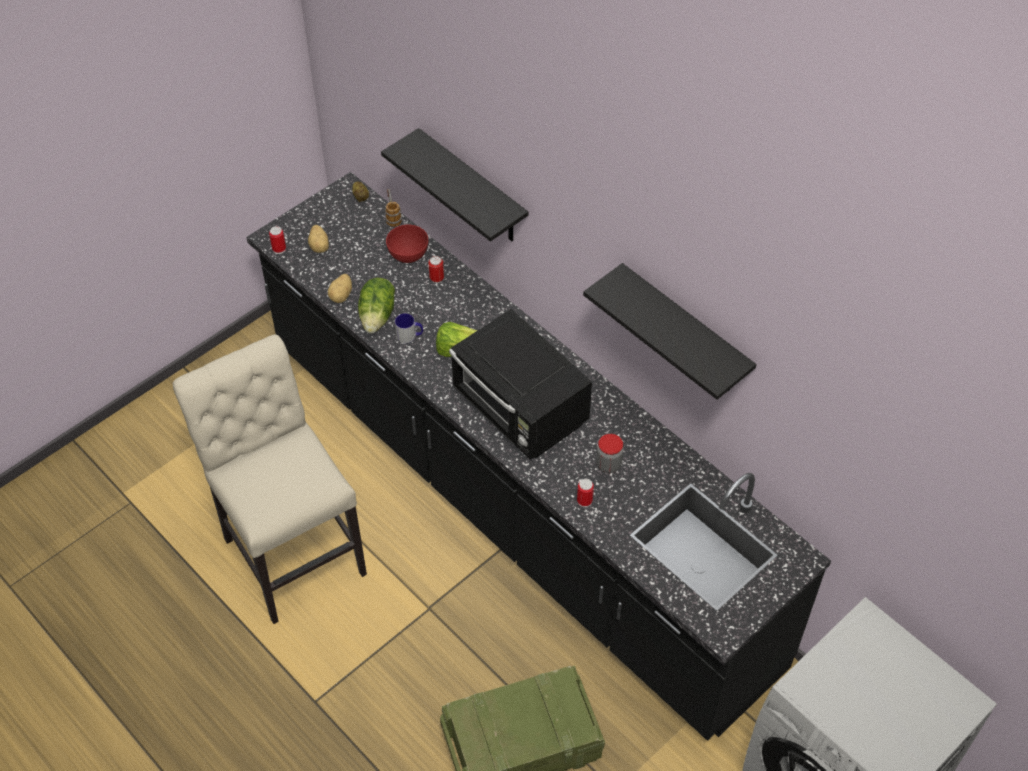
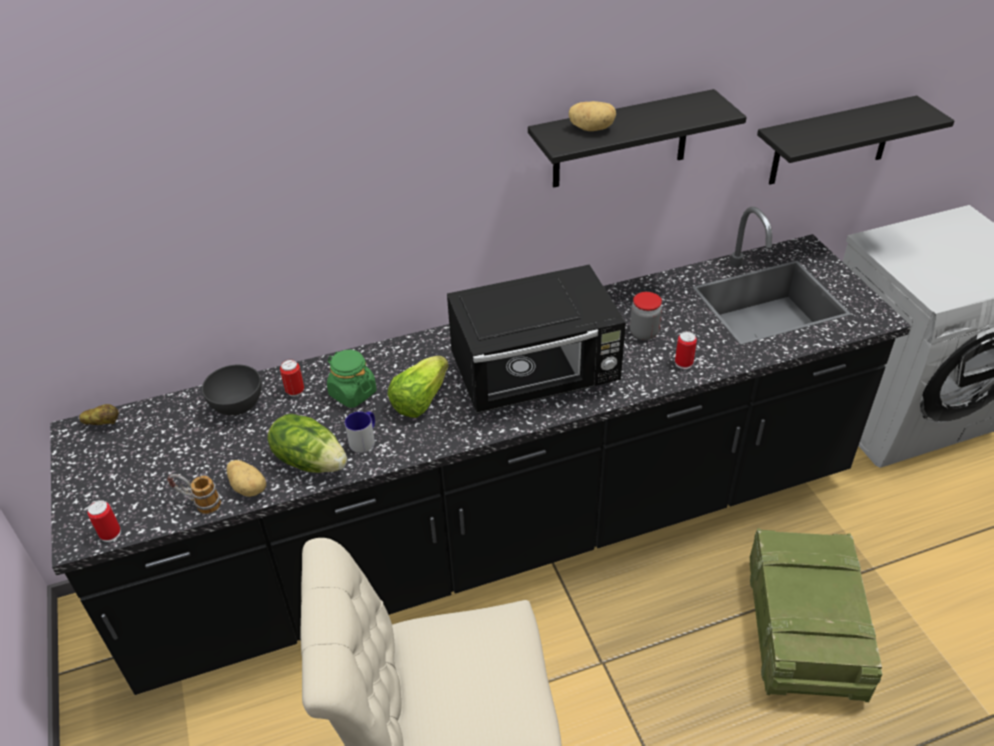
camera: 65 degrees left, 10 degrees down
(320, 246) = (146, 487): potato -> potato (592, 128)
(392, 216) = (163, 403): mug -> mug (198, 503)
(408, 255) = (237, 406): red bowl -> grey bowl
(450, 310) = (352, 393): none -> green jar
(473, 189) = (276, 243): black shelf -> black shelf (831, 141)

